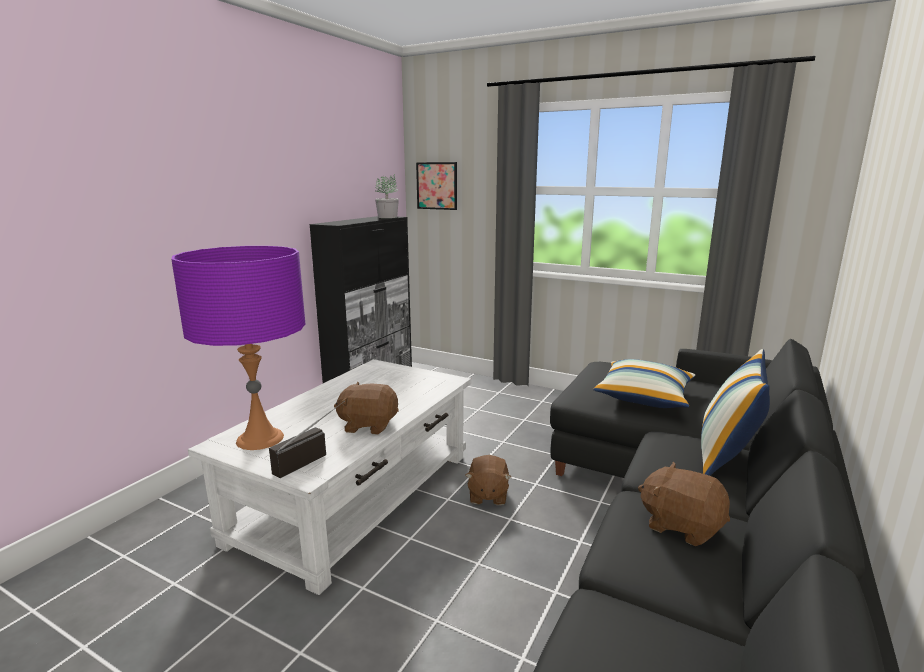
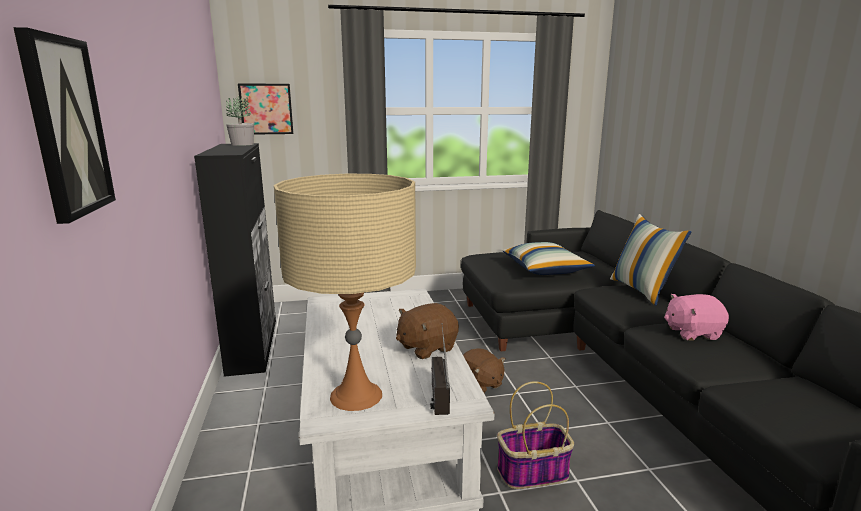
camera: 40 degrees left, 0 degrees up
(87, 199) = (66, 127): none -> picture
(260, 439) = (356, 395): purple table lamp -> beige table lamp
(410, 590) = (532, 473): none -> basket
(681, 525) = (692, 332): brown plush toy -> pink plush toy

